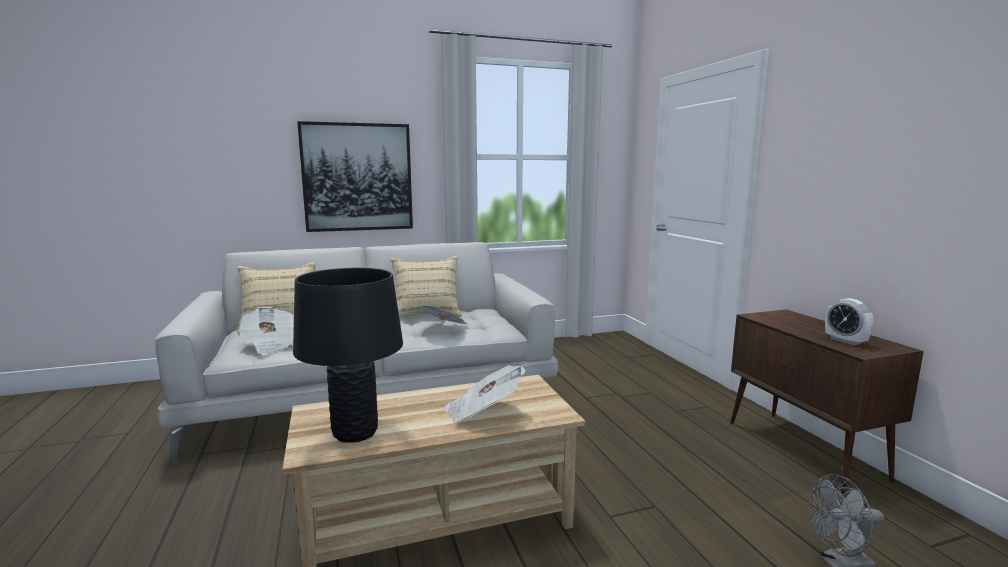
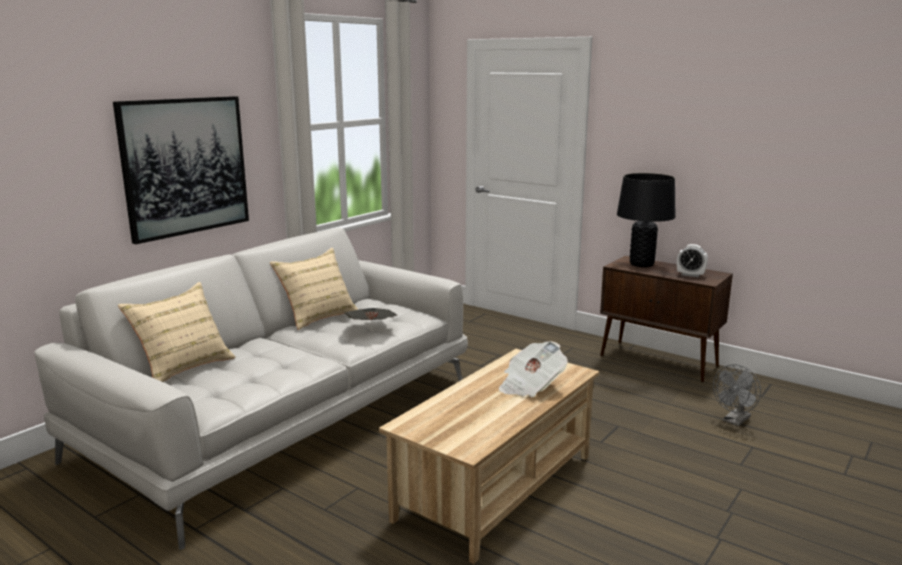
camera: 35 degrees left, 5 degrees up
(270, 345) = (228, 387): newspaper -> none
(355, 433) = (473, 427): black table lamp -> black table lamp (641, 264)

